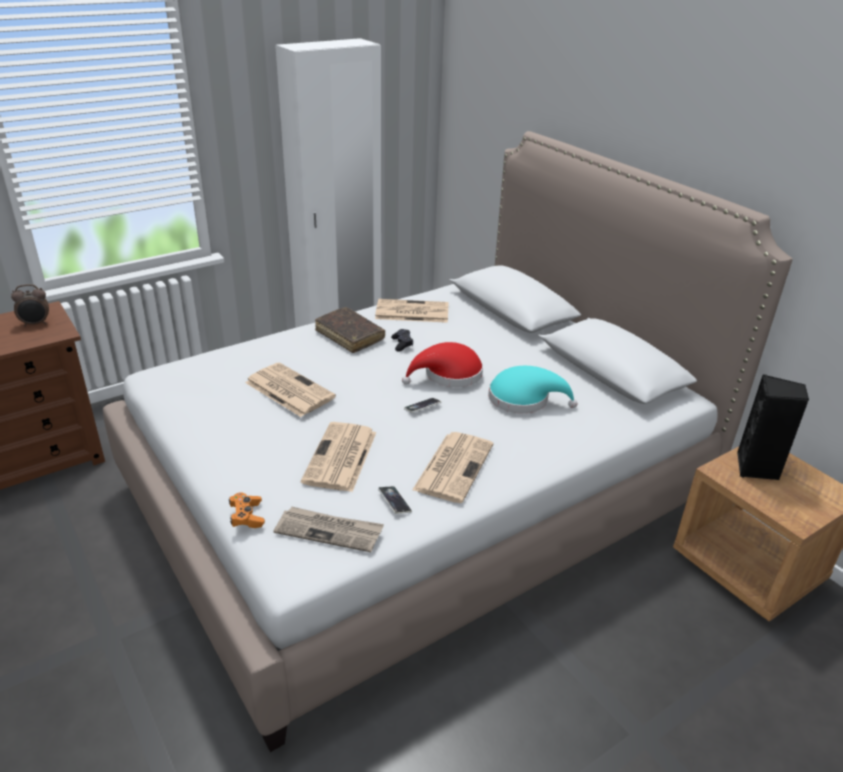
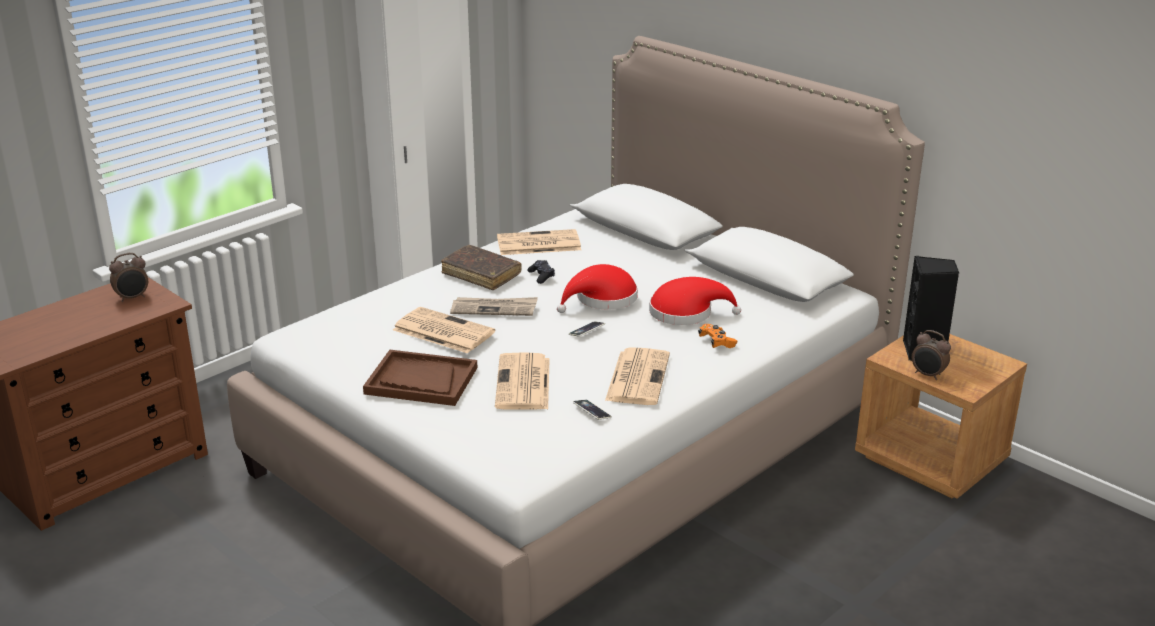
camera: 10 degrees left, 5 degrees down
(246, 441) = (421, 381): none -> brown tray
(247, 516) = (456, 440): orange game controller -> orange game controller (716, 342)
(329, 531) = (541, 441): newspaper -> newspaper (494, 308)
(523, 399) = (686, 312): turquoise hat -> red hat
(757, 497) = (927, 375): none -> alarm clock

